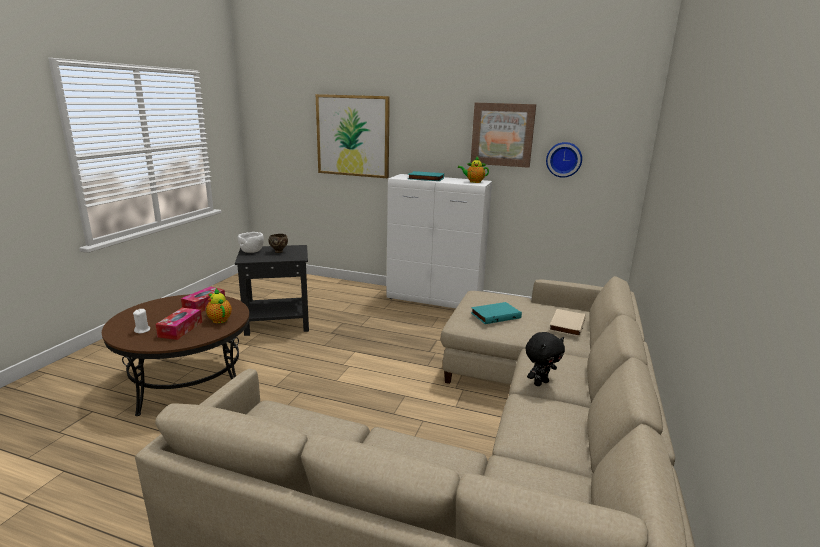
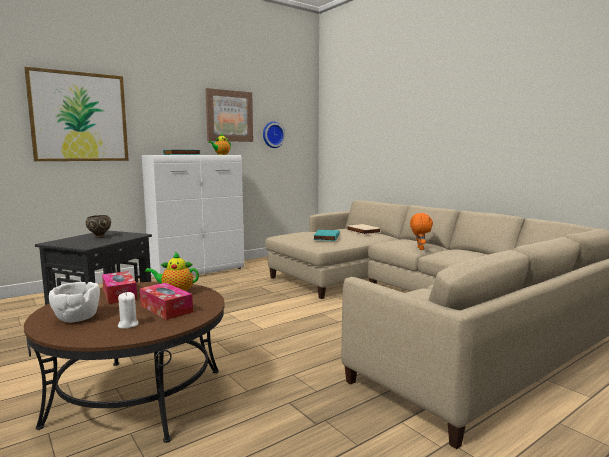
camera: 55 degrees left, 10 degrees down
(252, 251) = (66, 242): white bowl -> white bowl (77, 317)
(540, 383) = (419, 248): black plush toy -> orange plush toy

